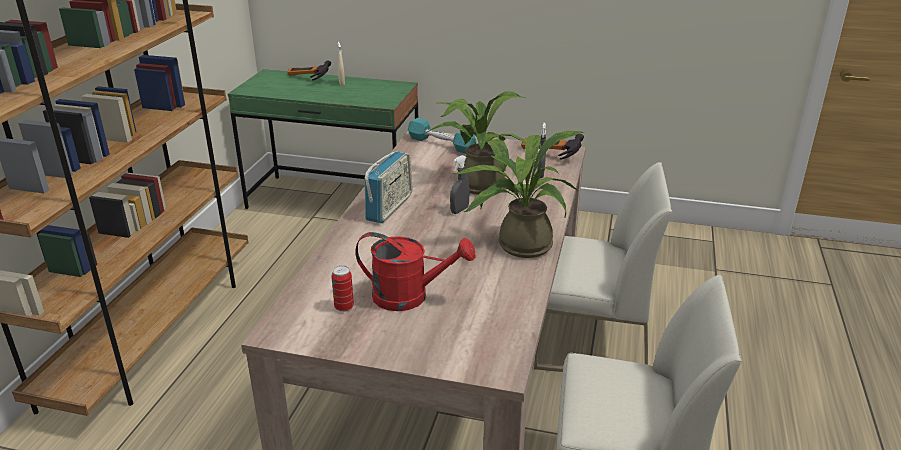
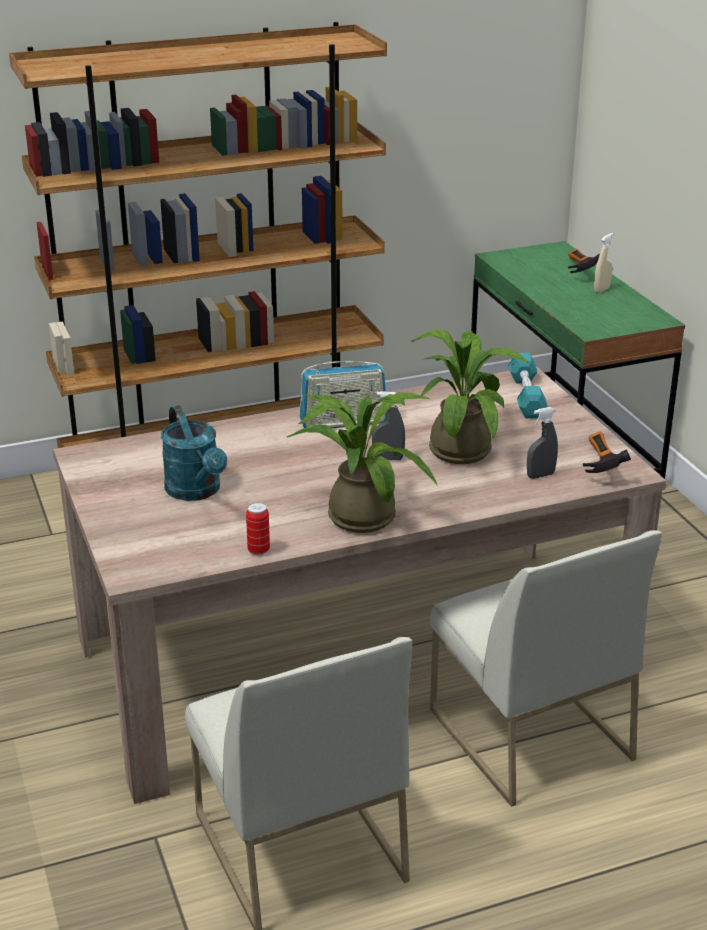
camera: 55 degrees right, 0 degrees up
(344, 307) = (147, 468): can -> can (258, 550)
(410, 297) = (197, 491): red watering can -> turquoise watering can

